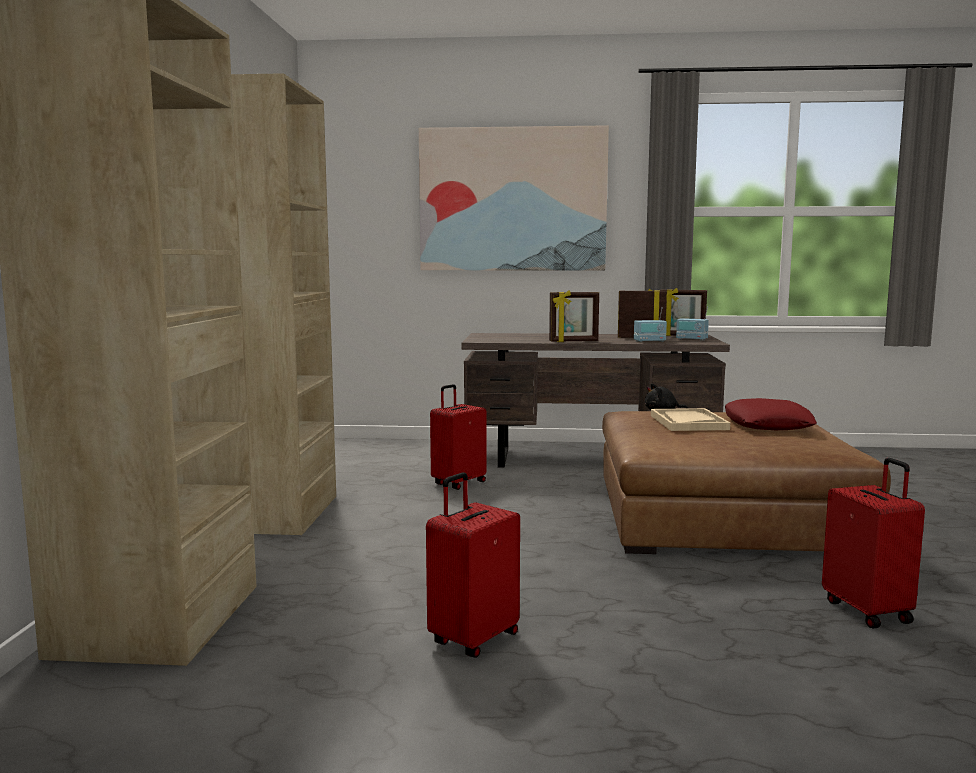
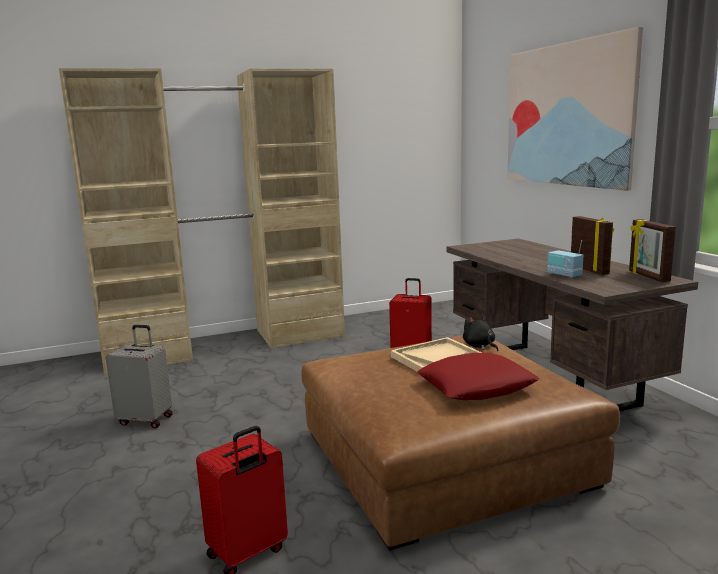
camera: 65 degrees right, 5 degrees up
(473, 639) = (146, 419): red suitcase -> grey suitcase
(573, 341) = (511, 261): picture frame -> none
(691, 339) = (619, 282): radio -> none

